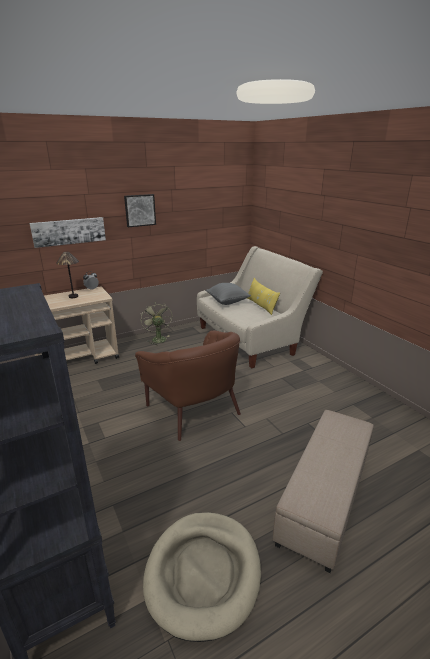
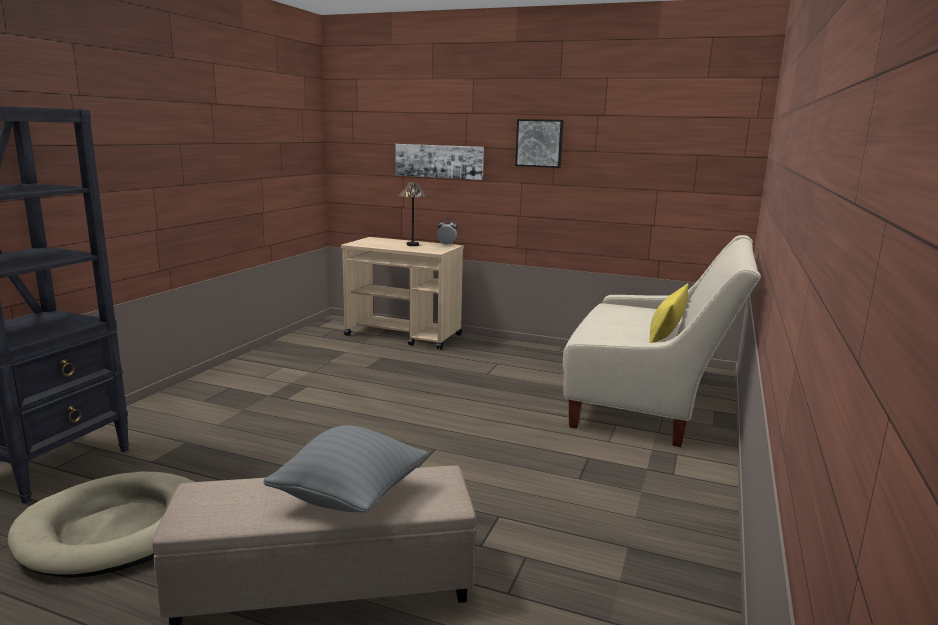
camera: 50 degrees right, 10 degrees down
(157, 338) = (522, 351): green fan -> none
(194, 409) = (404, 424): brown armchair -> none
(227, 302) = (624, 315): grey pillow -> grey pillow (350, 497)

